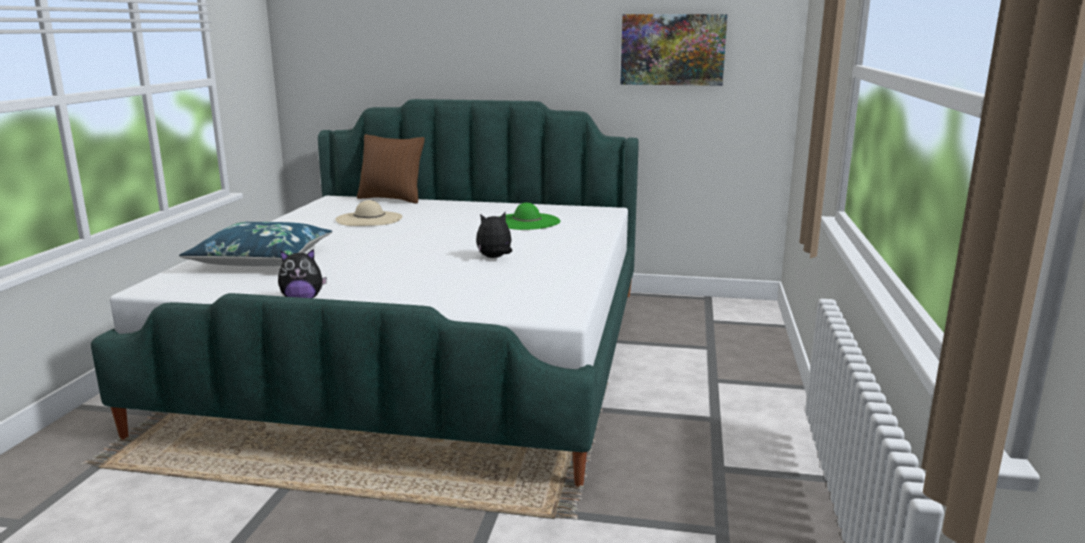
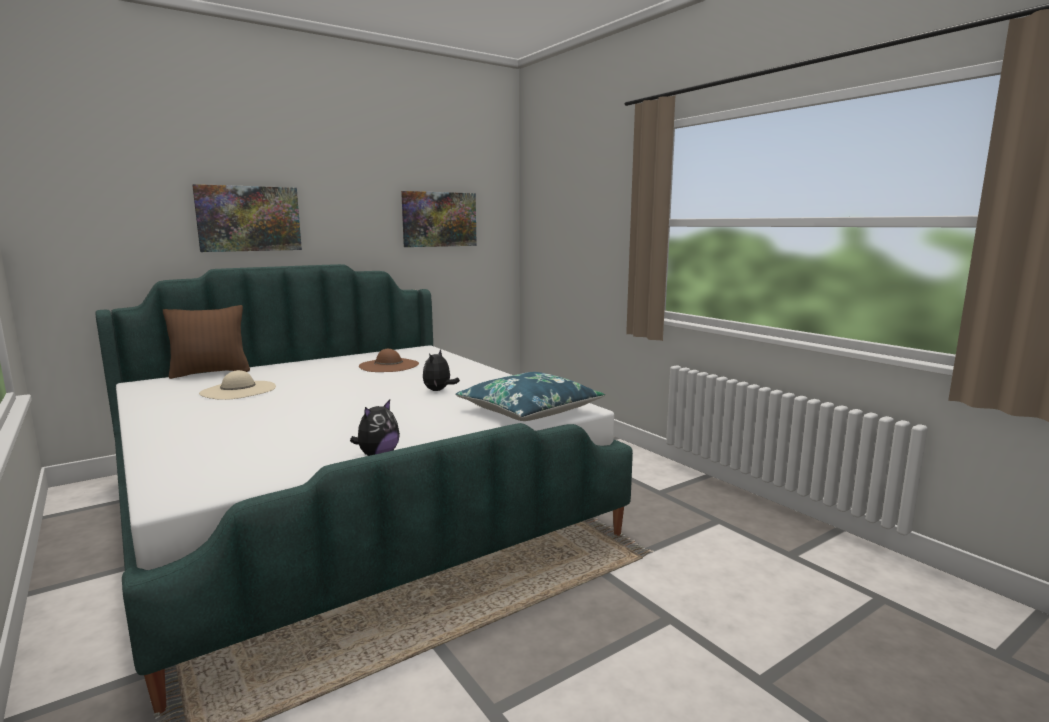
camera: 45 degrees left, 5 degrees down
(262, 259) = (228, 442): blue pillow -> blue pillow (529, 411)
(453, 49) = (249, 218): none -> picture
(527, 222) = (389, 365): green hat -> brown hat

